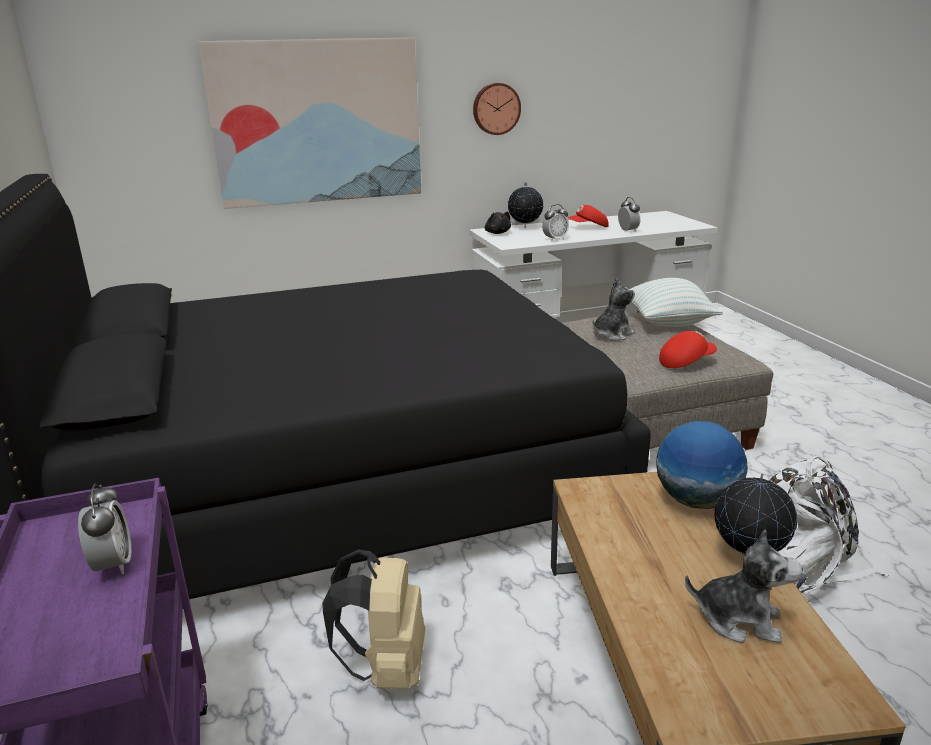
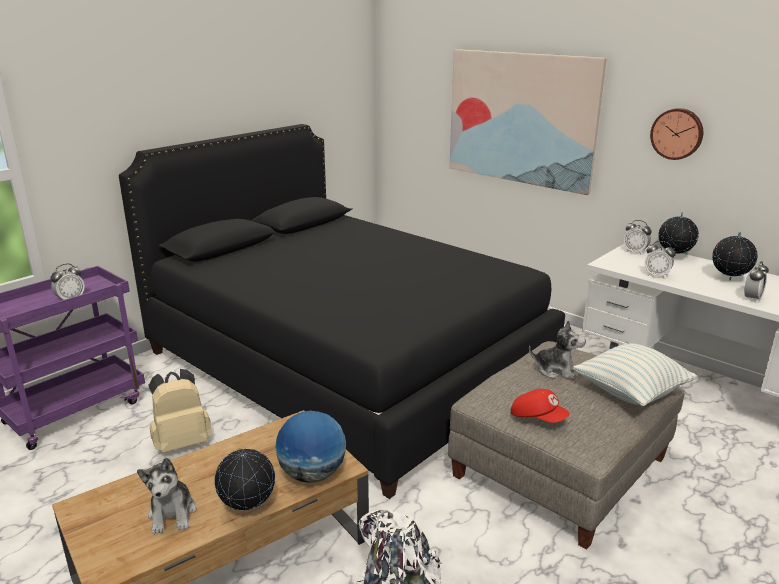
camera: 60 degrees right, 0 degrees up
(497, 233) = (635, 252): black plush toy -> alarm clock
(588, 227) = (729, 280): red cap -> globe

